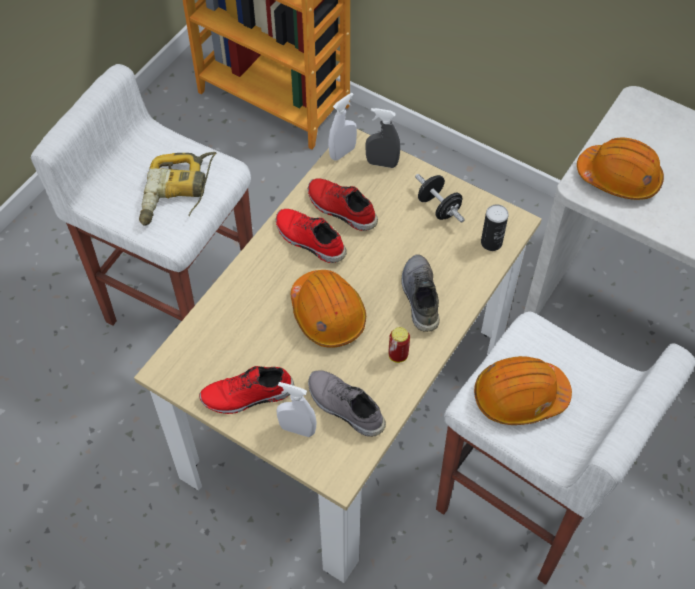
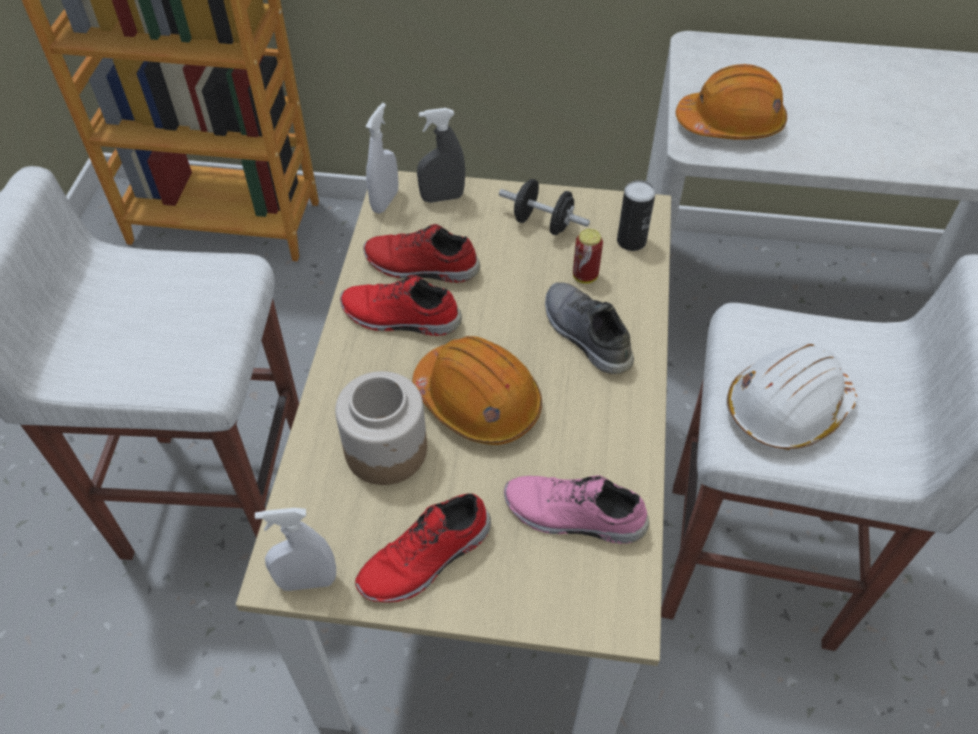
camera: 25 degrees left, 5 degrees down
(178, 194) = (183, 323): power drill -> none
(258, 322) = (387, 449): none -> jar
(297, 429) = (525, 576): white spray bottle -> white spray bottle (307, 581)
(344, 407) = (573, 517): grey shoe -> pink shoe
(398, 355) = (602, 418): can -> can (585, 276)
(519, 397) = (787, 408): orange hard hat -> white hard hat

